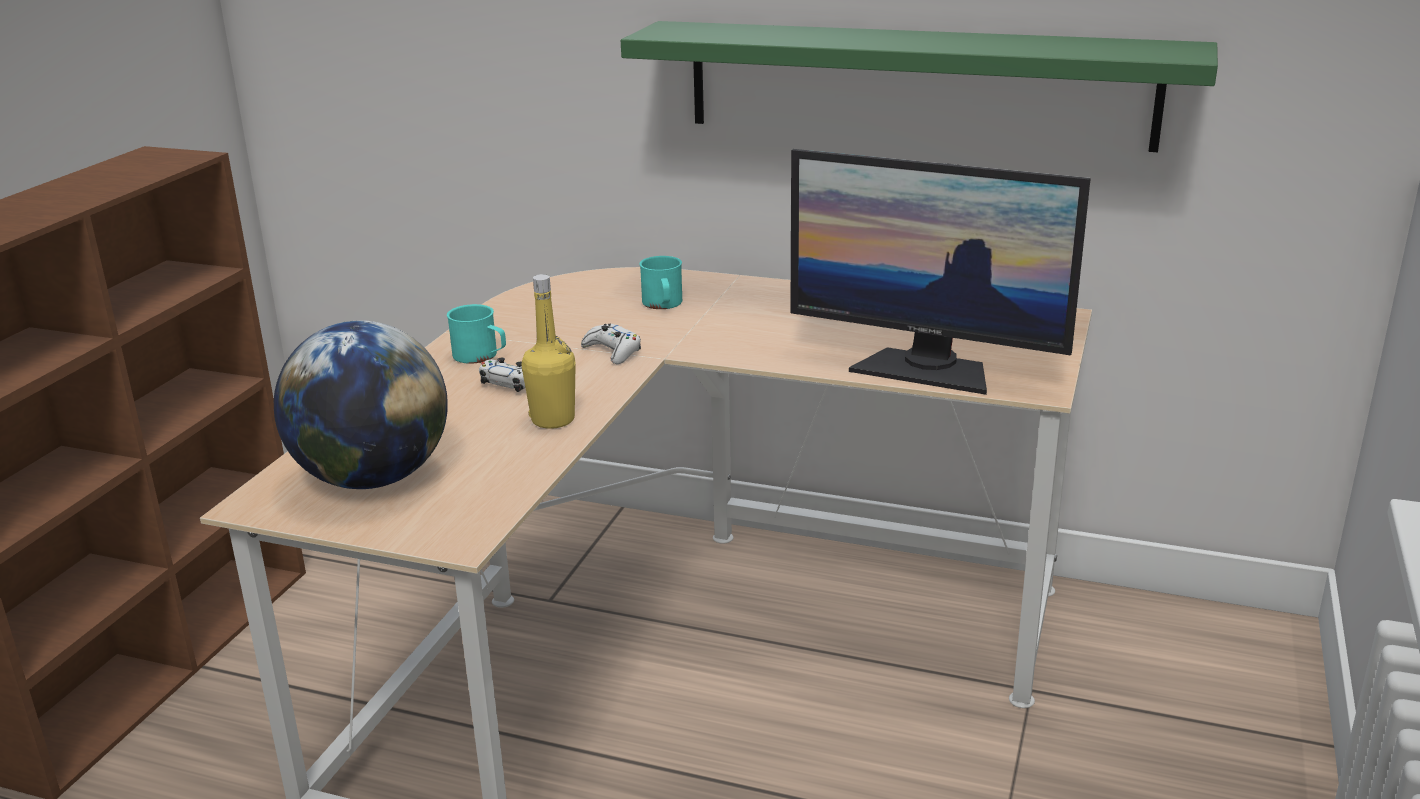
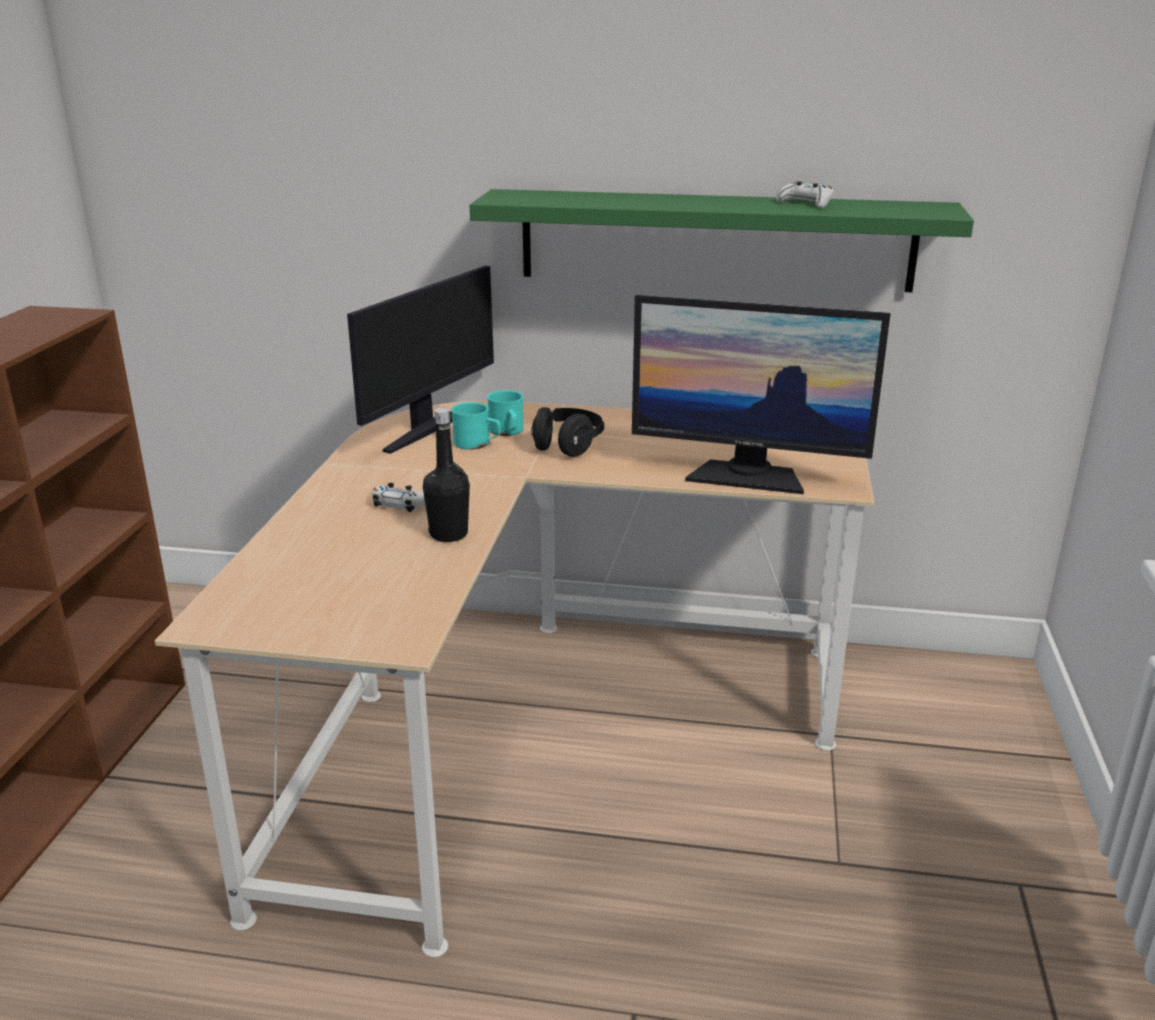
camera: 10 degrees left, 0 degrees up
(373, 478) = (305, 595): globe -> none
(481, 356) = (364, 483): turquoise mug -> turquoise mug (477, 443)
(553, 420) = (449, 534): yellow bottle -> black bottle
(574, 296) = (428, 428): none -> monitor
(612, 351) = (479, 473): white game controller -> white game controller (805, 203)
(725, 325) = (567, 446): none -> black headphones

